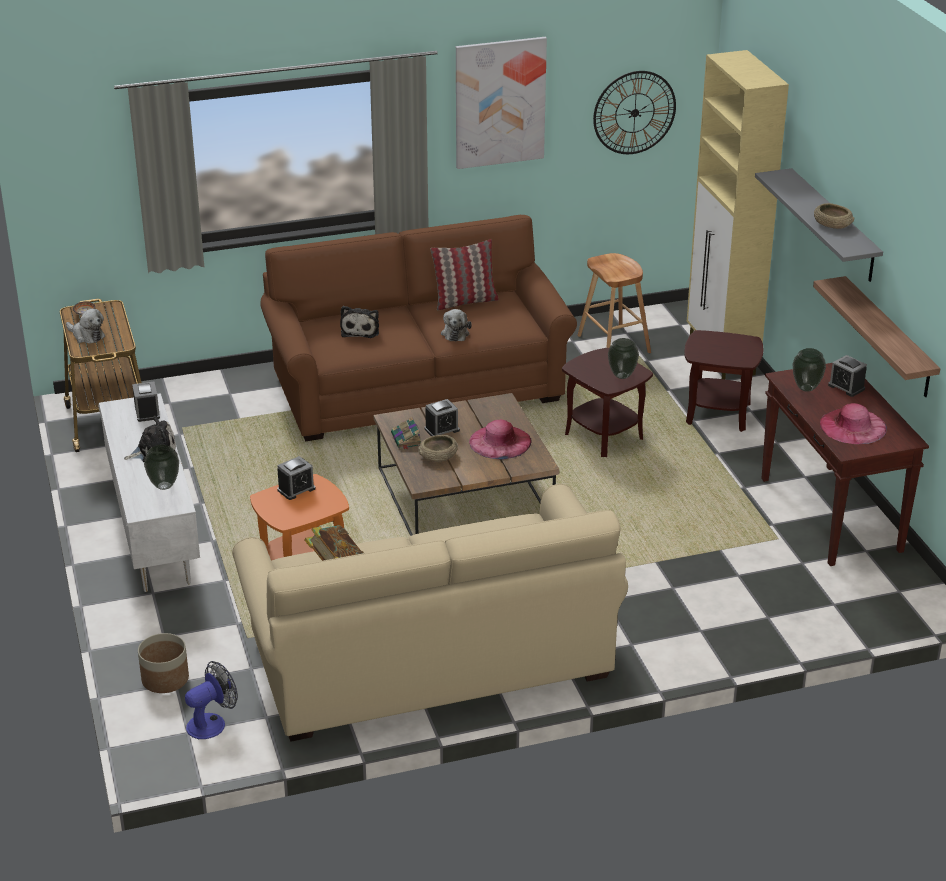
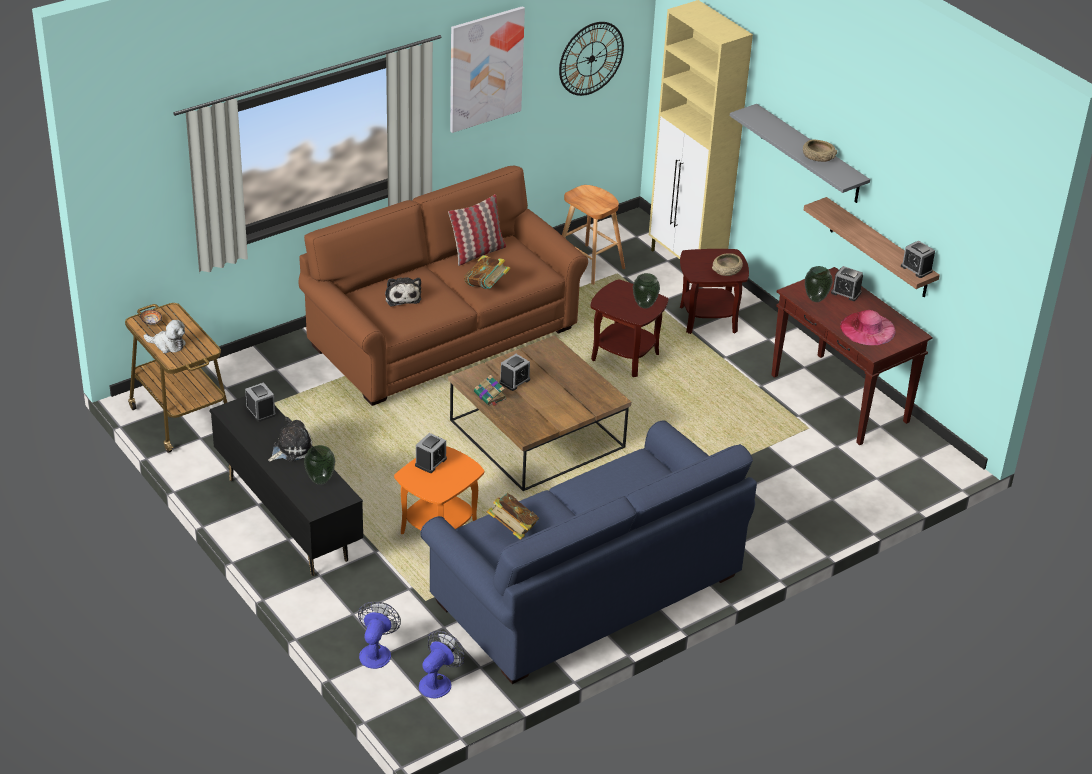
camera: 20 degrees left, 5 degrees up
(154, 533) = (288, 519): white tv stand -> black tv stand
(165, 679) = (376, 652): planter -> fan
(429, 659) = (586, 589): beige sofa -> blue sofa
(438, 456) = (525, 407): beige bowl -> beige bowl (727, 271)
(455, 333) = (486, 286): plush toy -> book
(500, 442) = (569, 384): pink hat -> none
(914, 358) = (916, 269): none -> alarm clock

